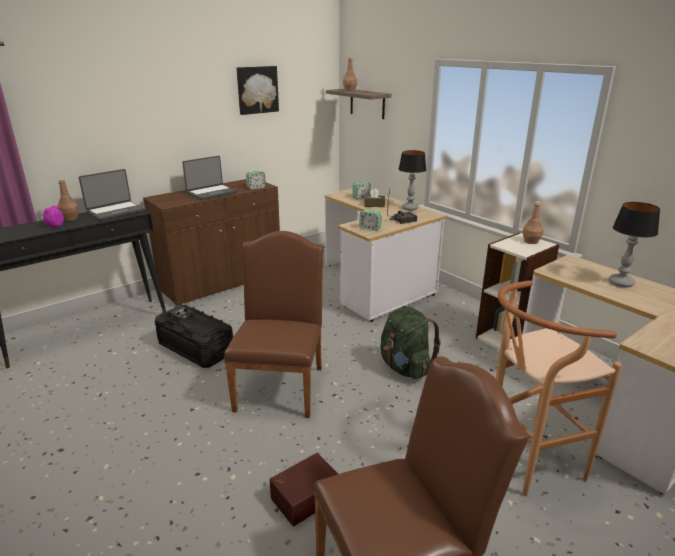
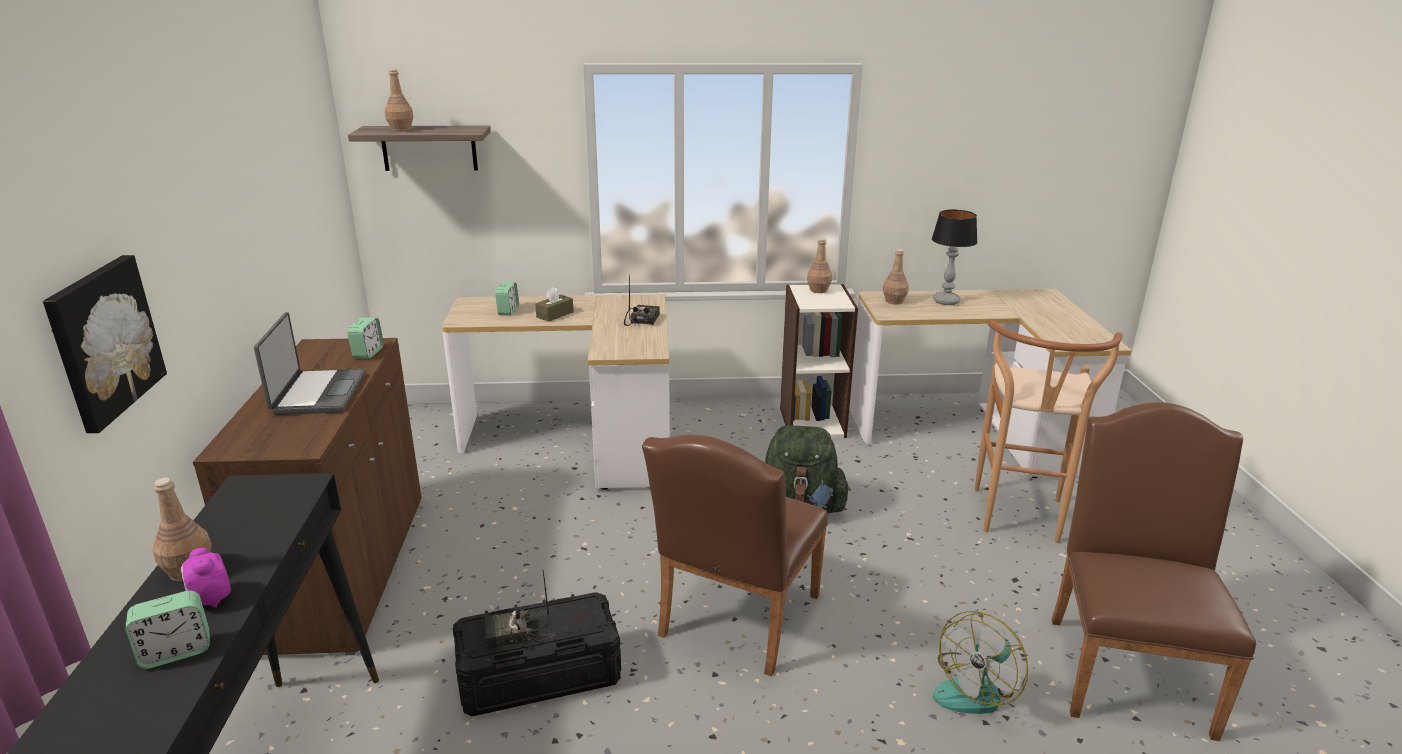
camera: 55 degrees left, 0 degrees up
(115, 211) = (249, 507): laptop -> none
(257, 90) = (270, 157): picture -> picture (103, 341)
(281, 384) = (735, 621): brown chair -> brown chair turned 105 degrees counterclockwise
(304, 496) = (976, 689): brown storage box -> fan
(370, 228) = (637, 346): alarm clock -> alarm clock (176, 652)
(409, 208) = (606, 302): table lamp -> none
(577, 267) = (894, 301): none -> brown bottle

